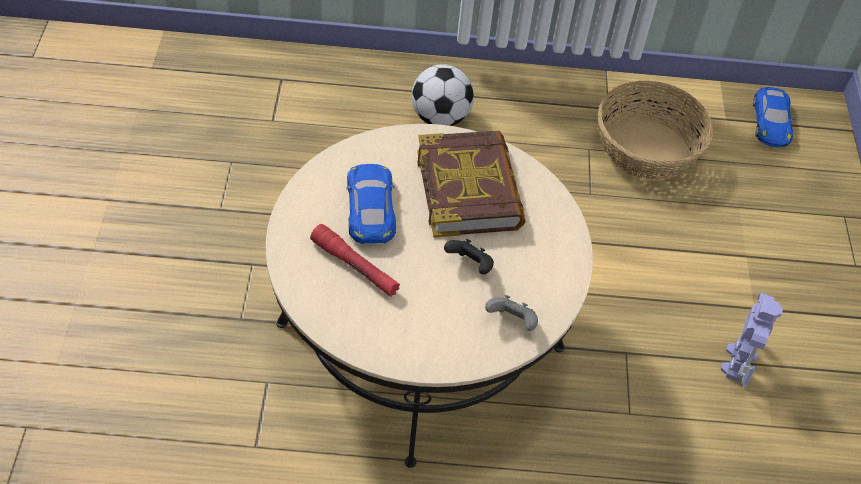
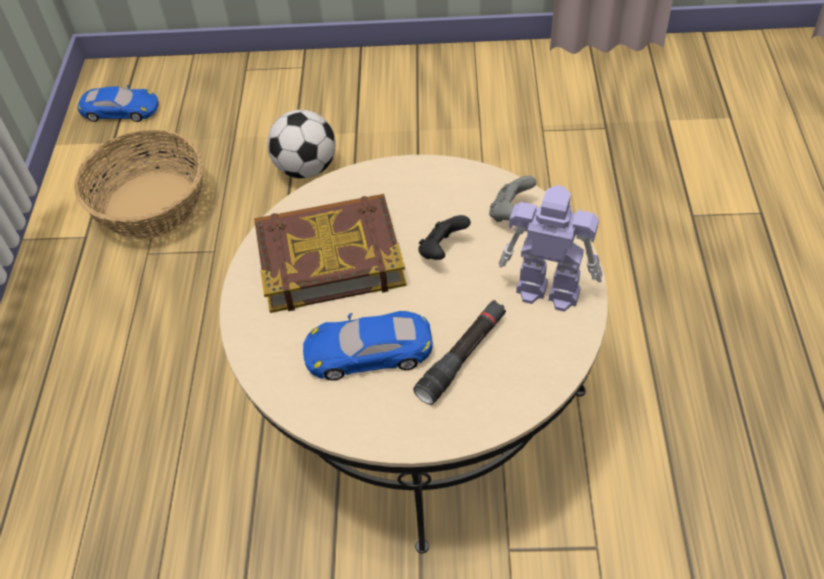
camera: 85 degrees left, 0 degrees up
(355, 267) = (462, 357): red flashlight -> black flashlight
(440, 118) = (81, 402): football -> football (306, 168)
(738, 361) = (416, 145): toy robot -> toy robot (546, 290)

